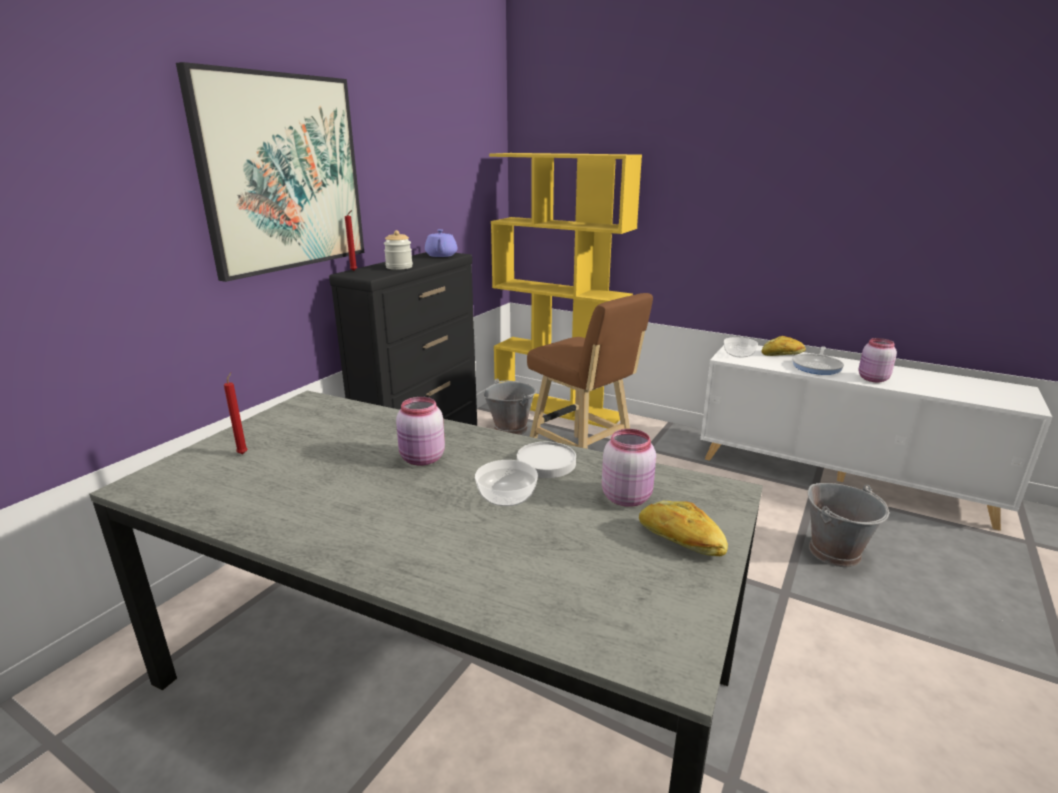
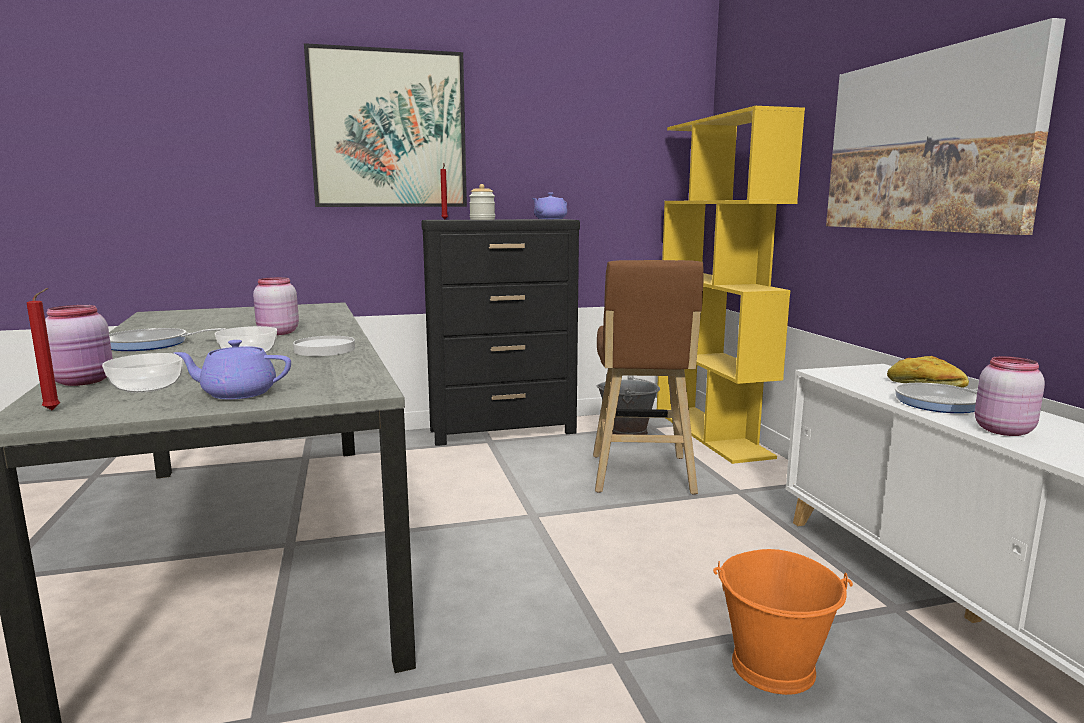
camera: 45 degrees right, 10 degrees down
(243, 453) = (225, 314): red candle -> red candle (55, 409)
(365, 530) = (151, 344): none -> frying pan
(627, 497) = (298, 372): pink jar -> pink jar (85, 381)
(680, 541) = (237, 393): bread -> purple teapot
(738, 354) = (853, 373): bowl -> bowl (147, 387)
(761, 196) = (927, 143): none -> picture
(835, 552) = (774, 668): grey bucket -> orange bucket

